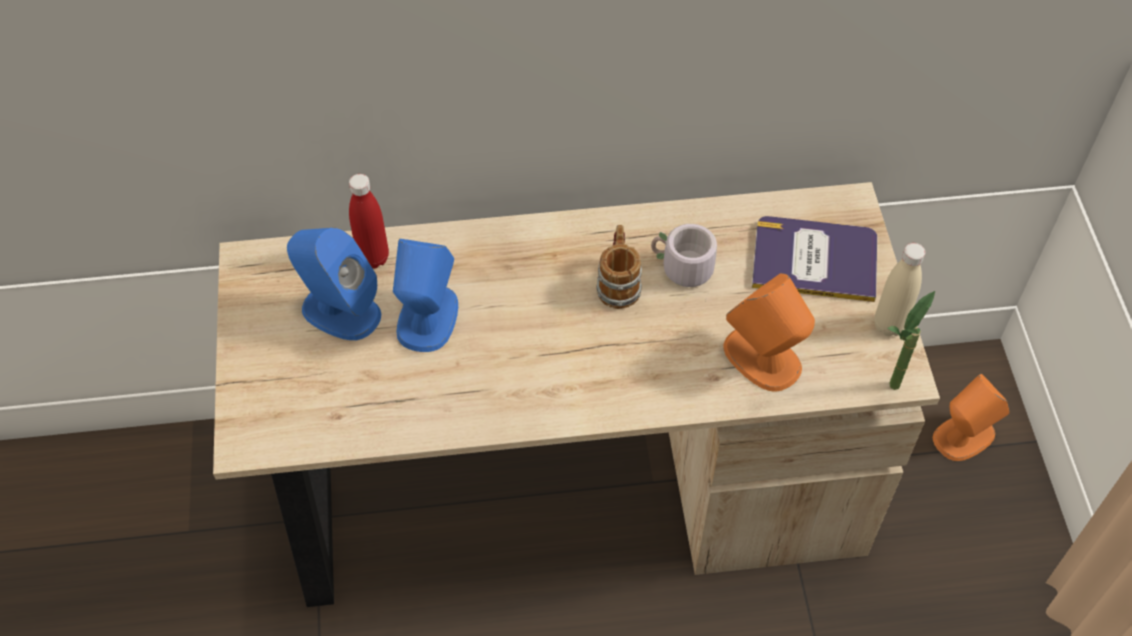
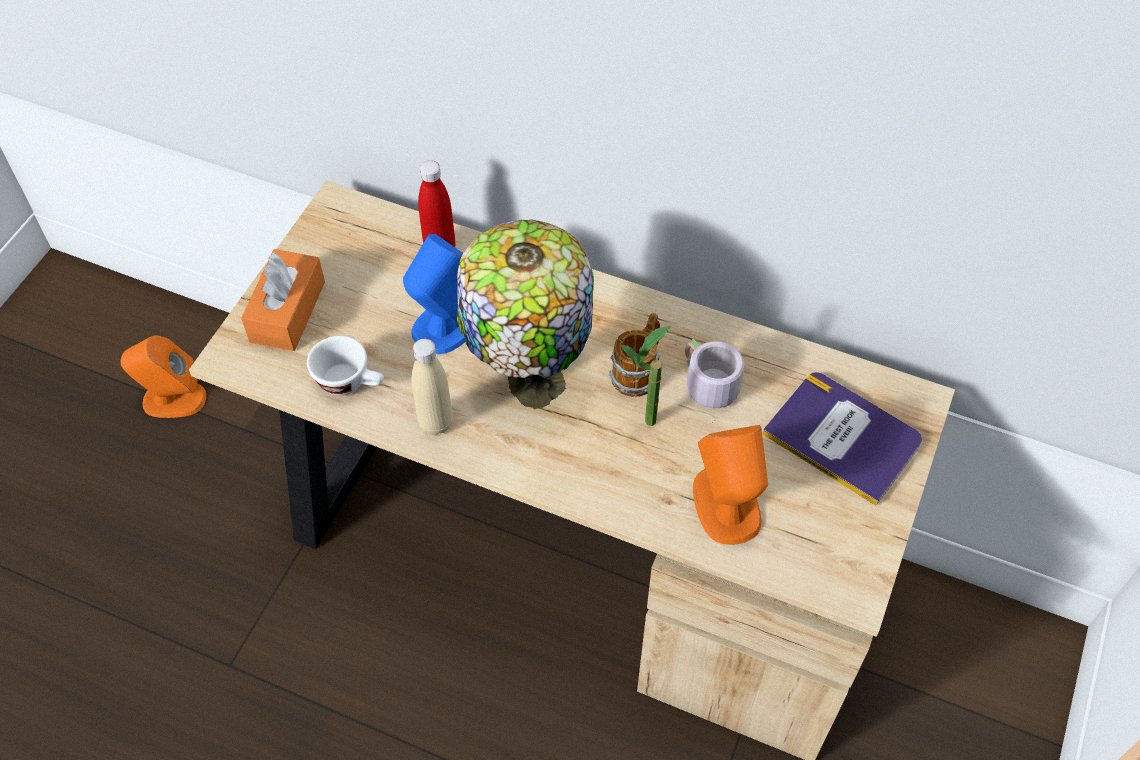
camera: 30 degrees right, 0 degrees up
(271, 377) = (287, 311): none -> orange tissue box
(340, 311) = (381, 282): blue speaker -> none
(376, 411) = (350, 382): none -> white cup
(534, 335) = (530, 381): none -> table lamp
(889, 325) = (875, 535): beige bottle -> beige bottle (436, 423)
(889, 393) = (829, 601): potted plant -> potted plant (640, 426)
(963, 436) = (985, 701): orange speaker -> orange speaker (173, 399)

